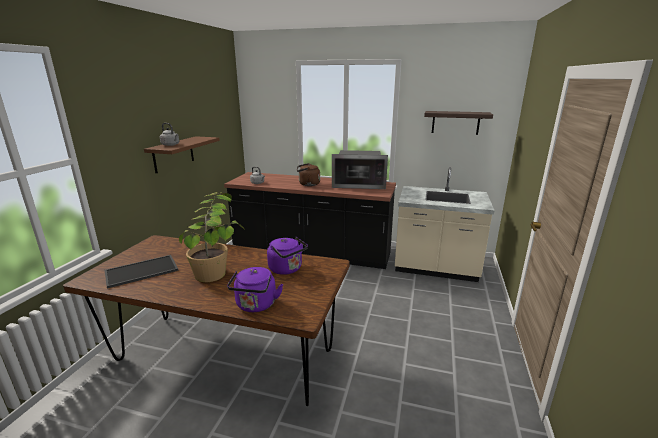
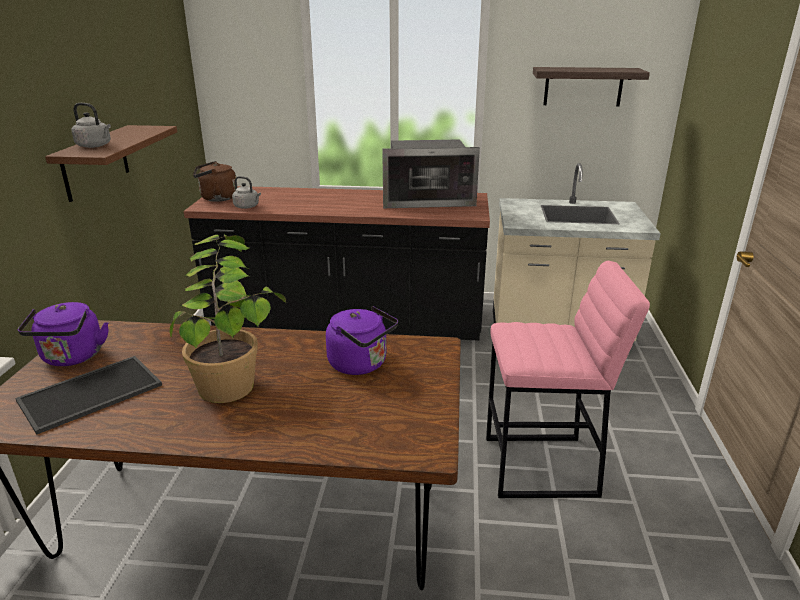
camera: 10 degrees left, 5 degrees up
(256, 305) = (335, 437): purple kettle -> purple kettle (72, 358)
(307, 184) = (338, 204): brown kettle -> brown kettle (216, 198)
(402, 345) = (543, 466): none -> pink stool

